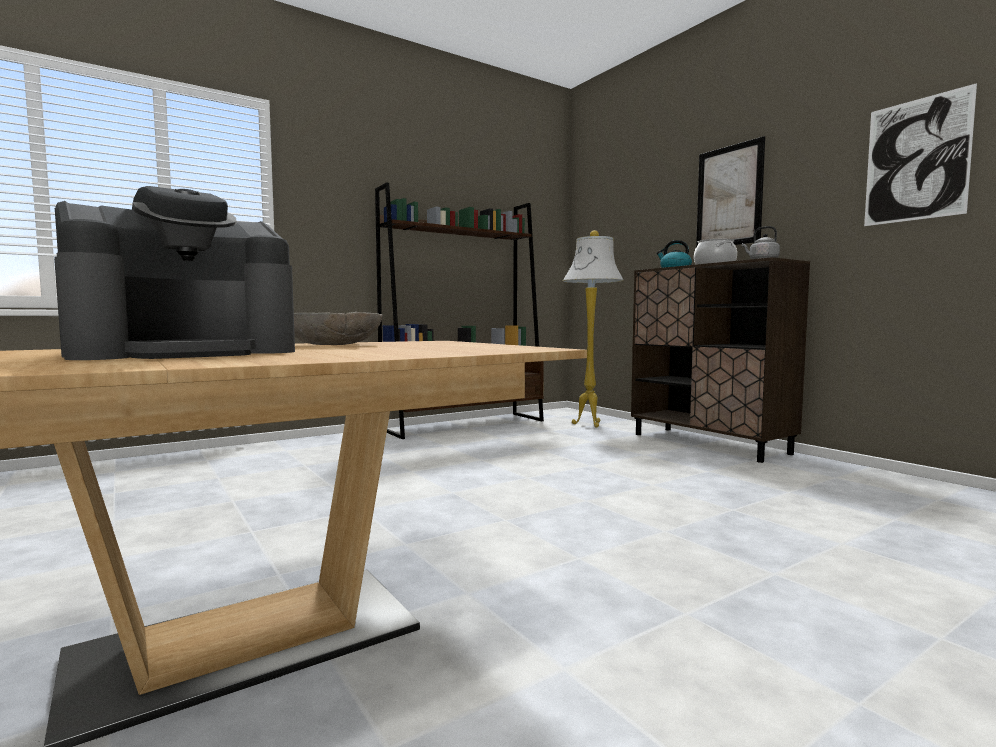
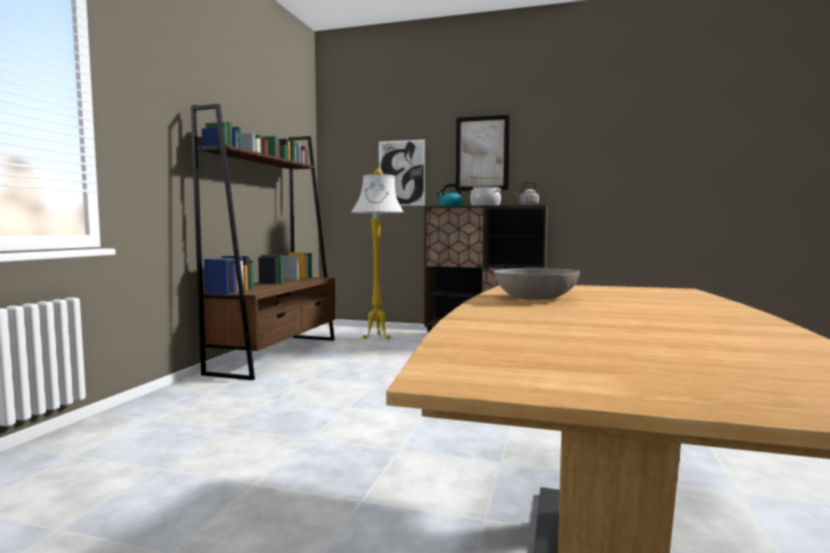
camera: 40 degrees left, 0 degrees up
(186, 353) = (615, 322): coffee machine -> none
(916, 160) = (609, 149): picture -> picture (401, 173)

